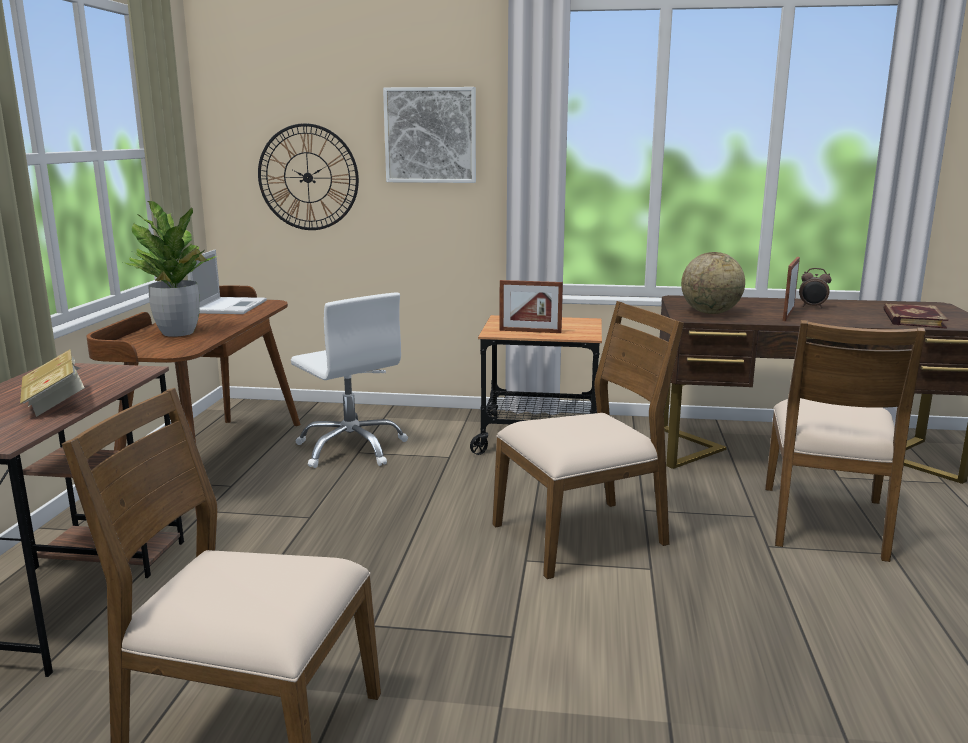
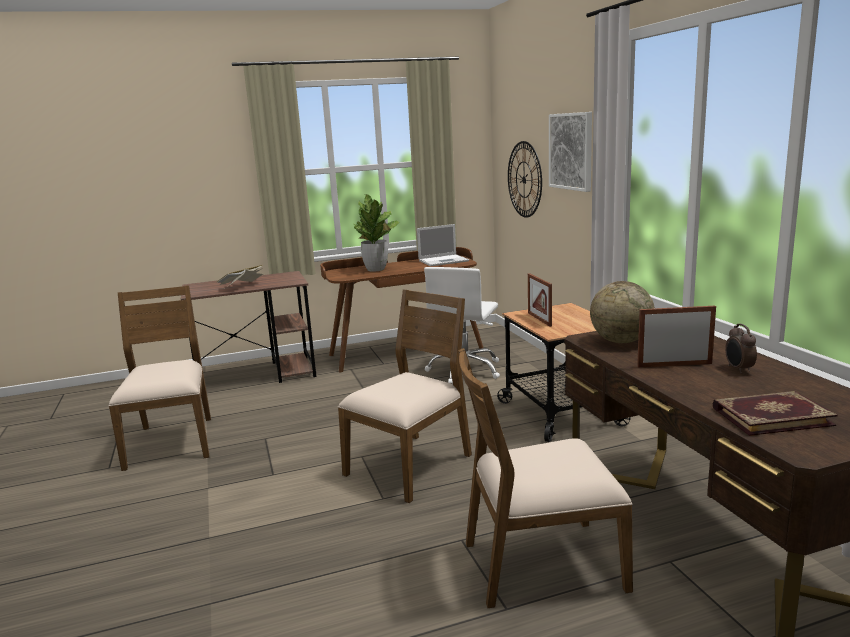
camera: 65 degrees right, 0 degrees up
(582, 535) = (411, 465): brown chair -> brown chair turned 90 degrees counterclockwise

